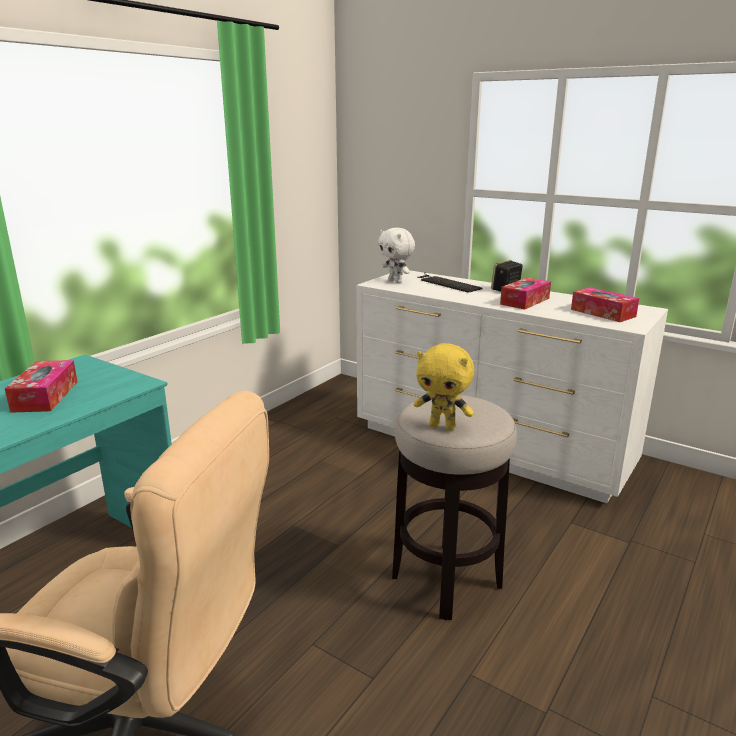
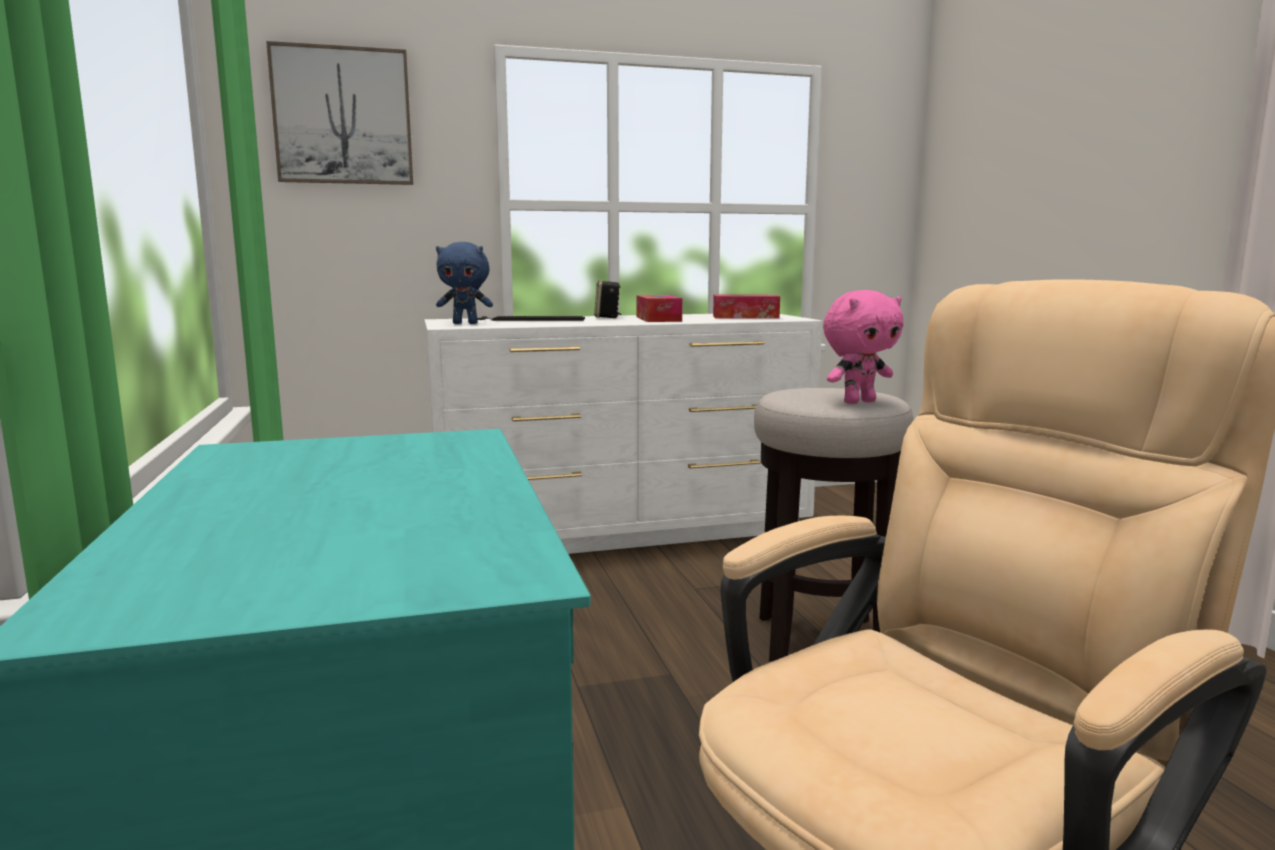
camera: 50 degrees left, 10 degrees down
(45, 396) = (356, 481): tissue box -> none
(381, 130) = (343, 116): none -> picture
(396, 281) = (466, 323): white plush toy -> blue plush toy
(443, 426) = (858, 402): yellow plush toy -> pink plush toy

